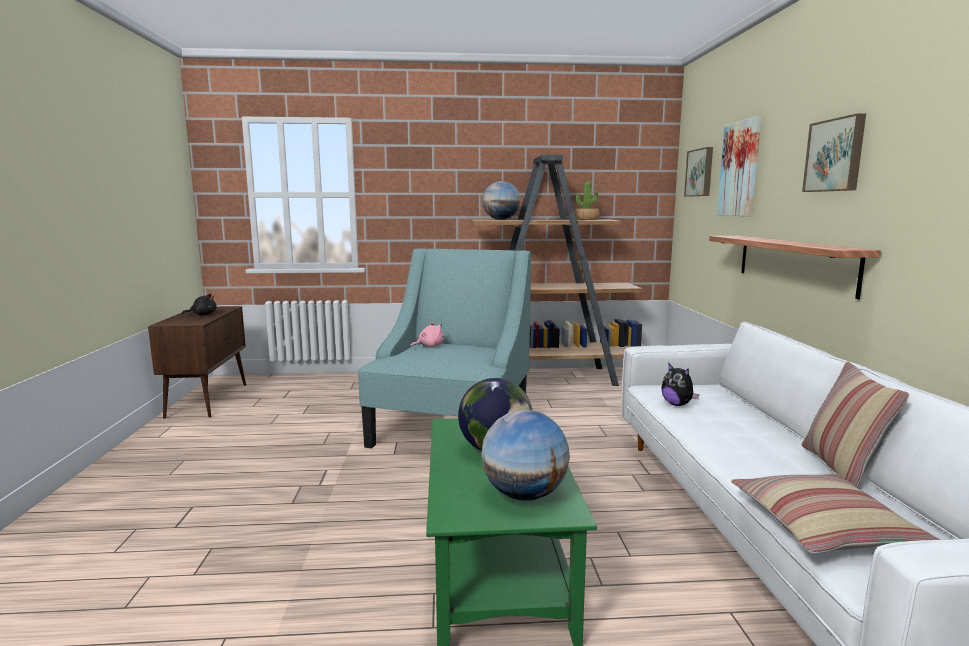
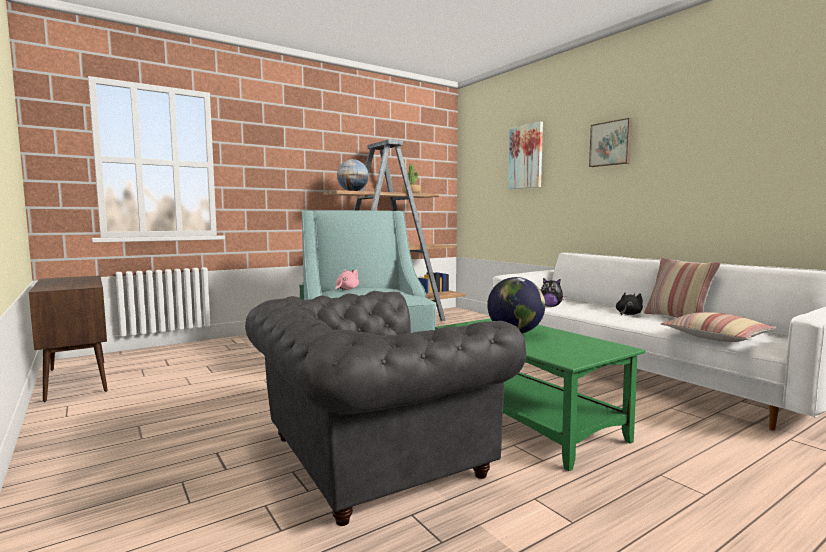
camera: 30 degrees left, 5 degrees down
(202, 314) = (73, 282): black plush toy -> black plush toy (628, 314)
(281, 555) = (366, 458): none -> grey armchair
(524, 495) = (582, 346): globe -> none
(700, 172) = (485, 161): picture -> none
(793, 262) = (583, 212): shelf -> none

